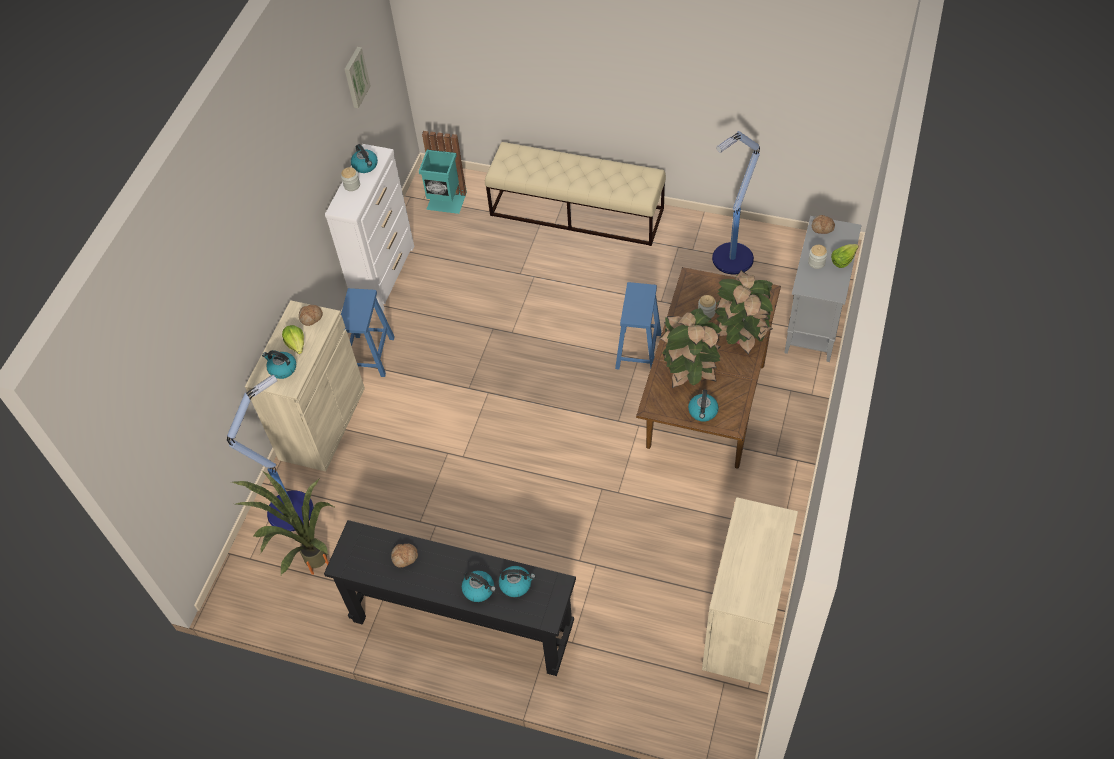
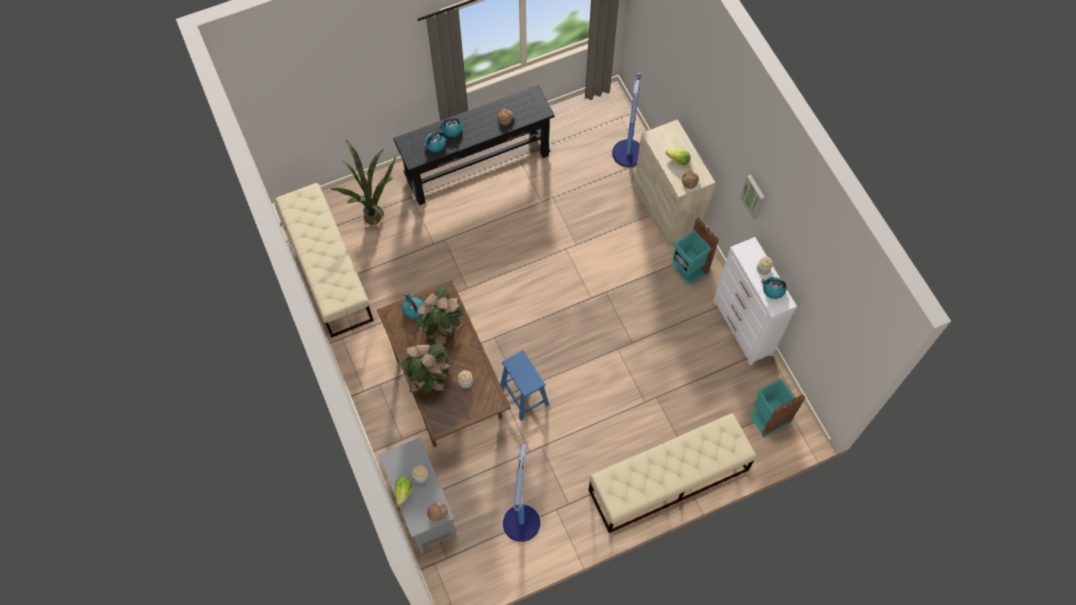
camera: 135 degrees right, 10 degrees up
(282, 369) = (668, 142): kettle -> none
(310, 564) = (586, 137): potted plant -> potted plant (377, 218)
(355, 77) = (823, 297): picture -> picture (754, 196)
(370, 354) = (688, 269): blue stool -> turquoise trash can
(743, 624) = (327, 269): beige cabinet -> beige bench

